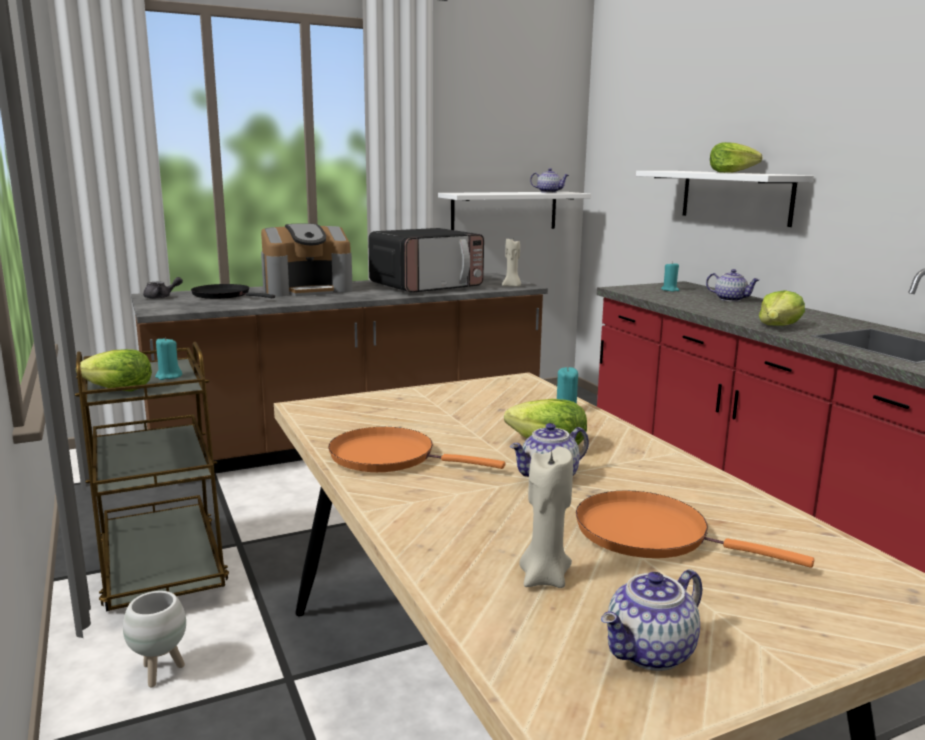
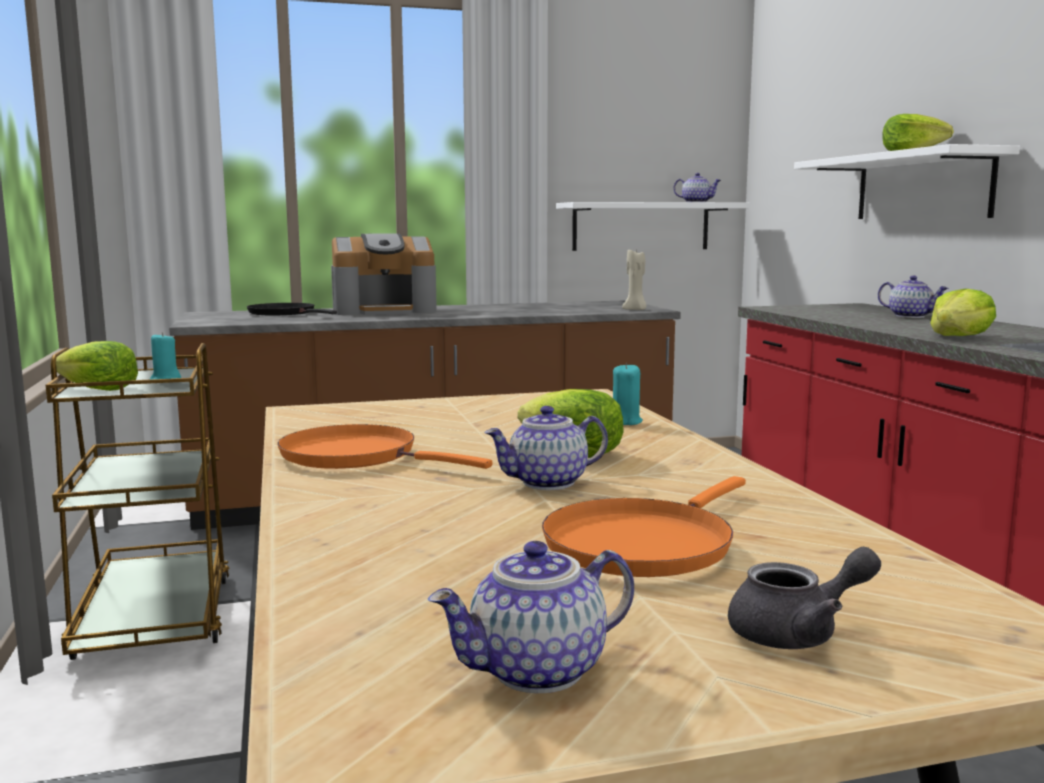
camera: 10 degrees right, 5 degrees down
(160, 673) = (99, 732): white planter -> none
(161, 297) = (214, 314): grey teapot -> grey teapot (798, 633)
(426, 286) = (529, 309): microwave -> none
(544, 578) = (452, 580): beige candle -> none
(650, 534) = (643, 544): orange frying pan -> orange frying pan turned 90 degrees counterclockwise
(670, 290) = (834, 309): turquoise candle -> none

